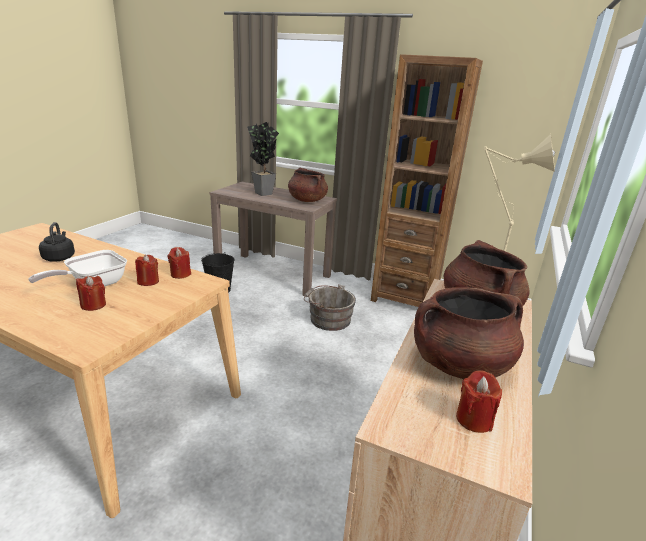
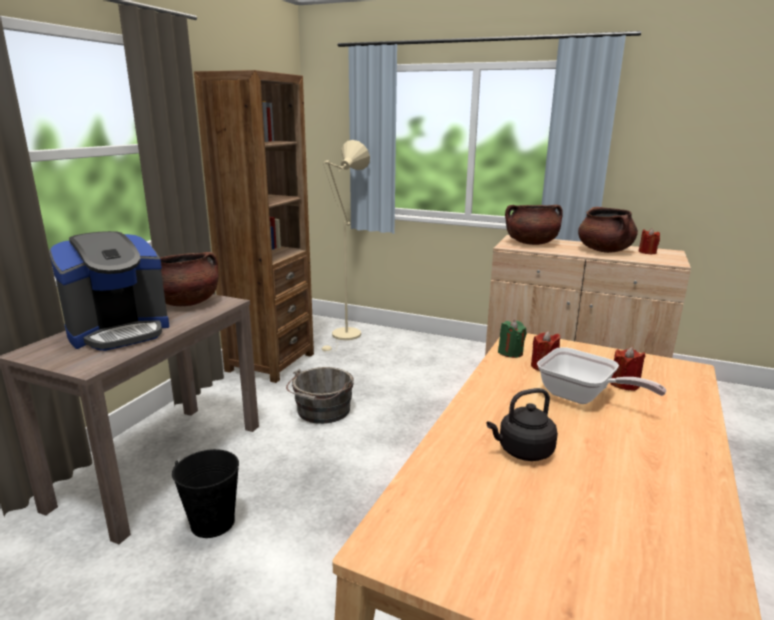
camera: 90 degrees left, 5 degrees down
(180, 274) = (510, 352): red candle -> green candle
(263, 192) = (119, 332): potted plant -> coffee machine

